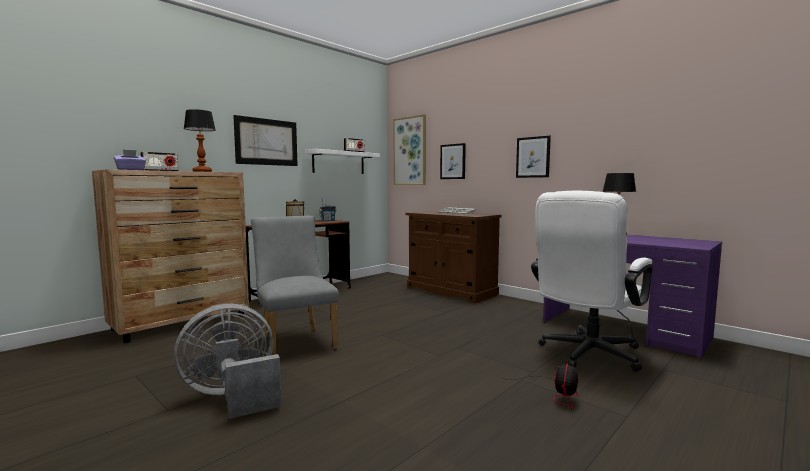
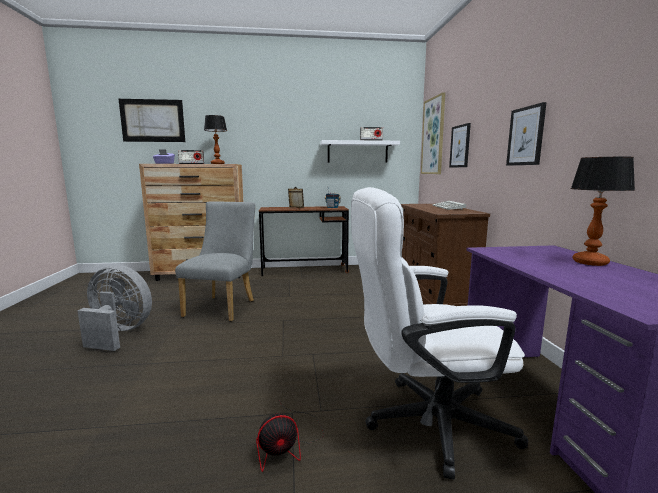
camera: 40 degrees right, 5 degrees up
(267, 142) = (282, 136): picture -> picture (152, 120)

